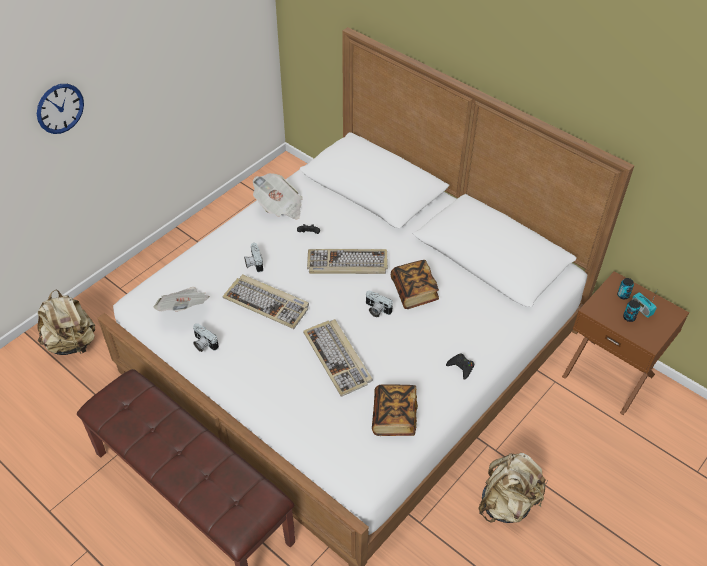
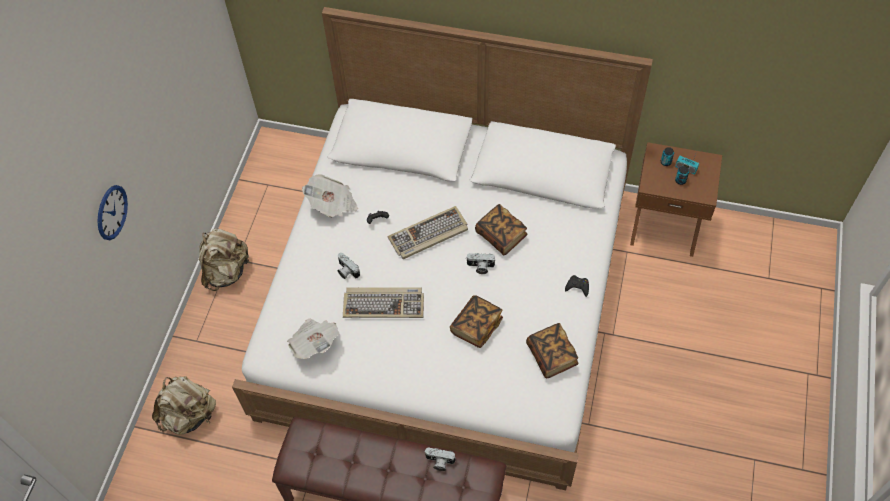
camera: 25 degrees left, 10 degrees up
(203, 344) = (354, 367): camera -> camera (439, 462)
(338, 358) = (476, 326): keyboard -> book
(507, 503) = (645, 374): beige backpack -> beige backpack (226, 271)

